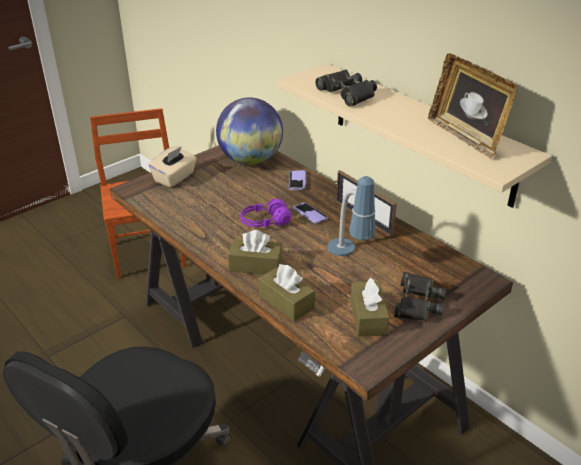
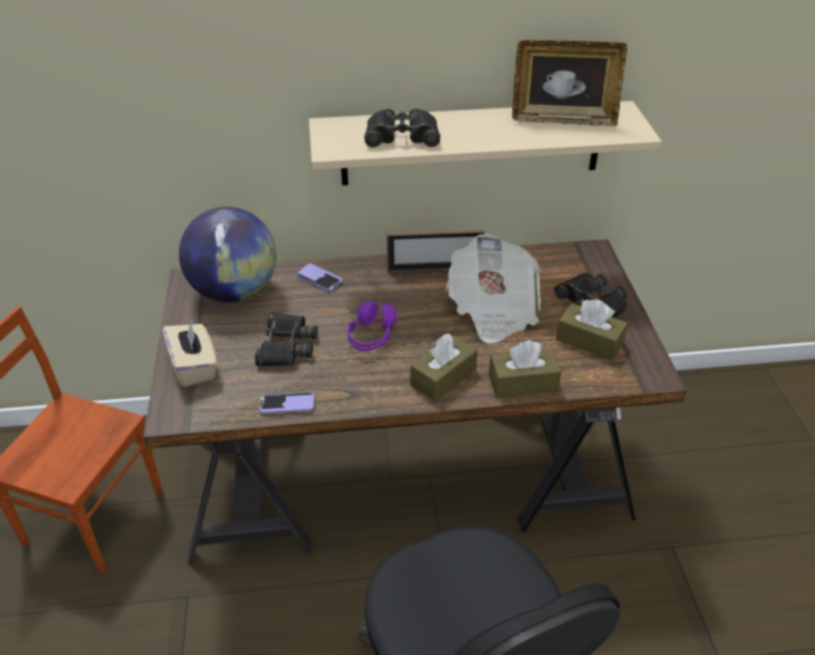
camera: 55 degrees left, 5 degrees up
(223, 197) = (286, 345): none -> black binoculars
(310, 214) = (390, 298): phone -> phone (287, 404)
(349, 259) = (492, 310): table lamp -> newspaper

